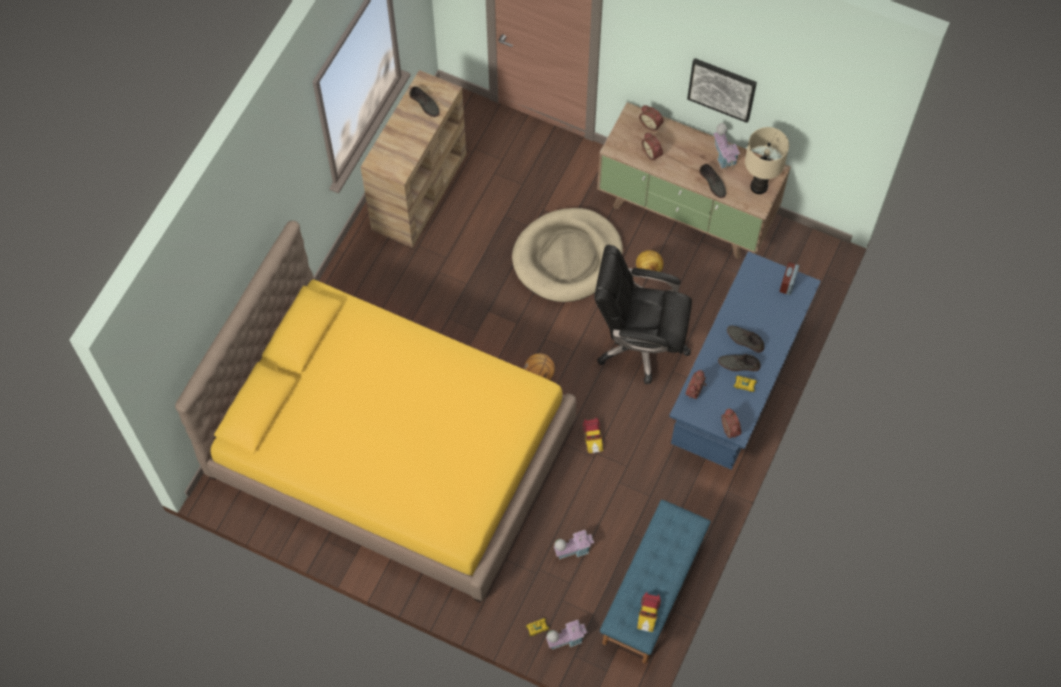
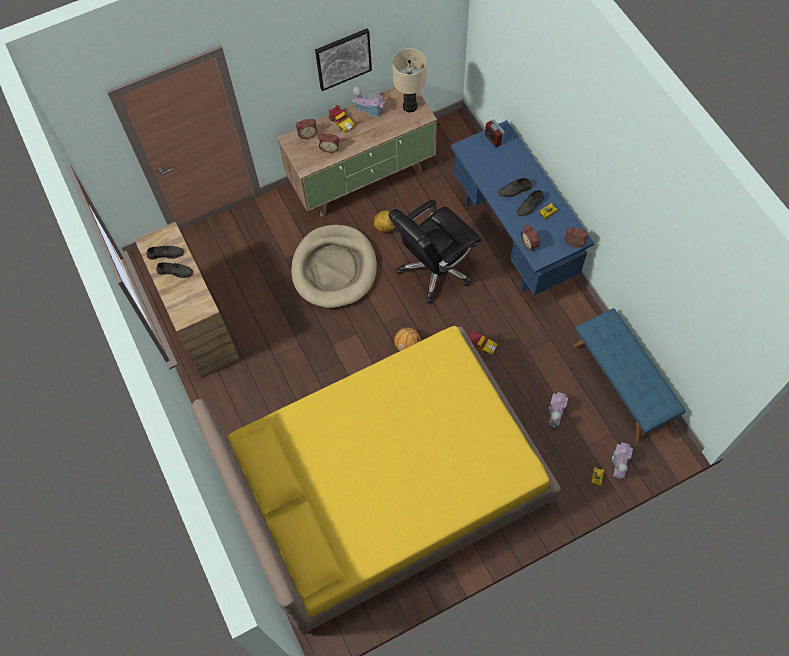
camera: 50 degrees left, 0 degrees up
(648, 613) = (657, 391): toy car -> toy car (341, 122)
(713, 182) = (383, 129): grey shoe -> grey shoe (175, 271)

